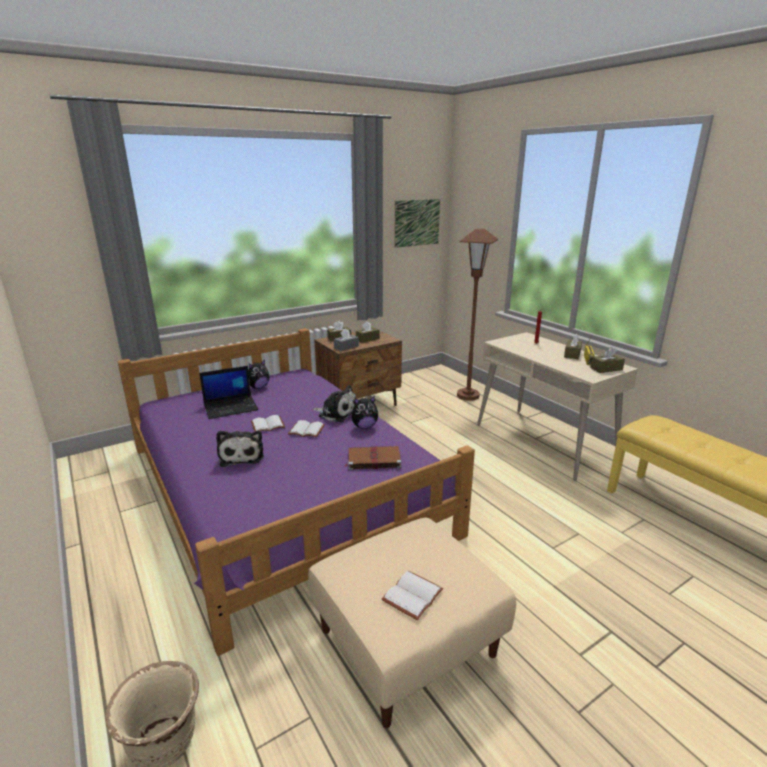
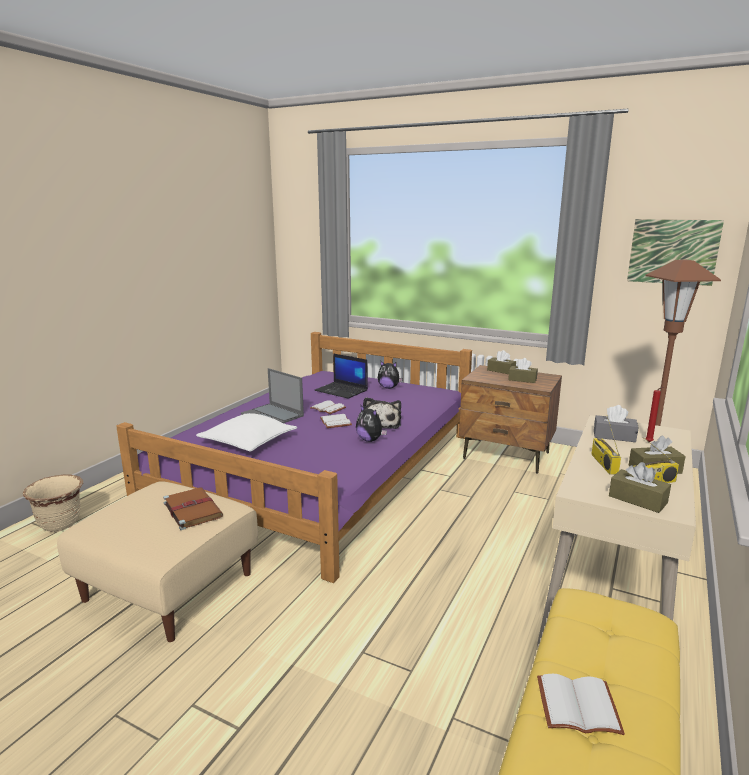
camera: 60 degrees right, 5 degrees down
(242, 456) = (273, 415): plush toy -> laptop
(294, 484) = (248, 441): none -> white pillow
(346, 347) = (483, 378): grey tissue box -> grey tissue box (614, 436)
(373, 459) = (313, 458): brown book -> brown book (192, 509)
(411, 594) = (133, 522): white book -> white book (578, 704)
(558, 361) = (603, 463): none -> radio

